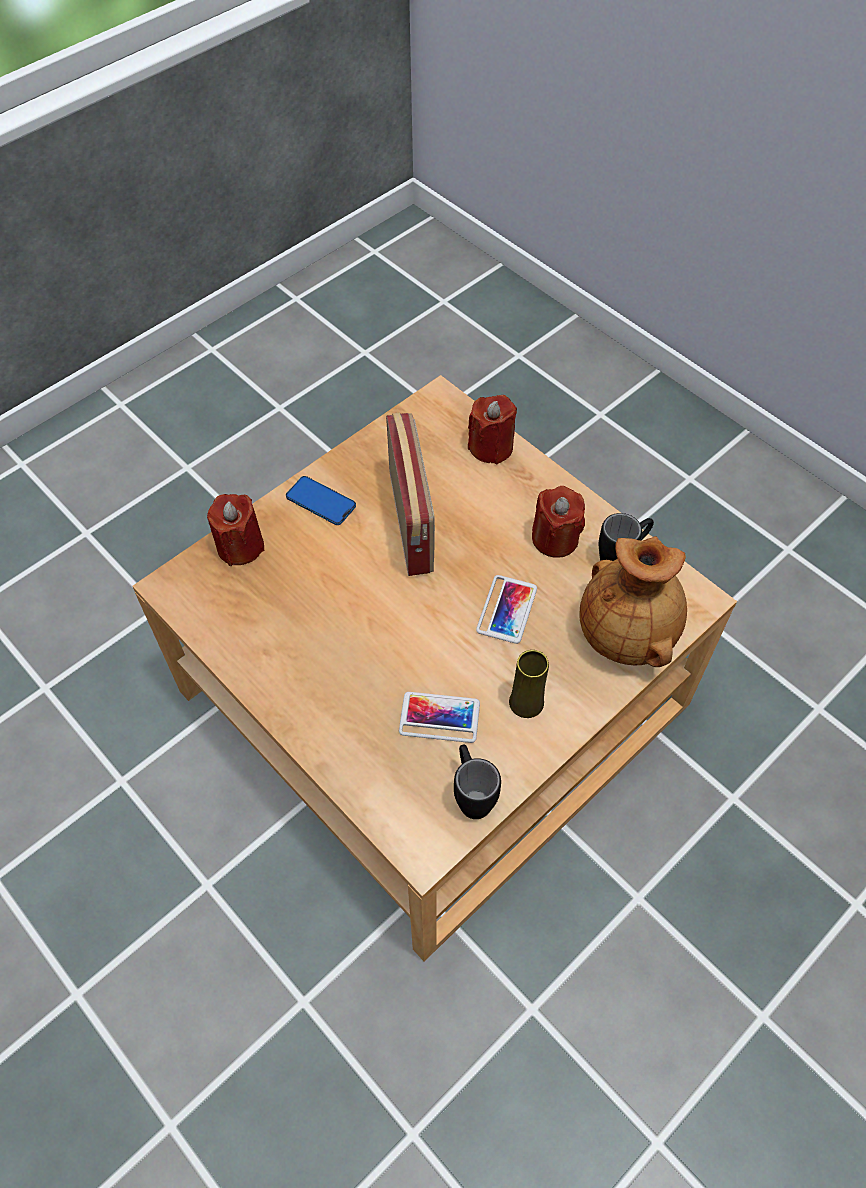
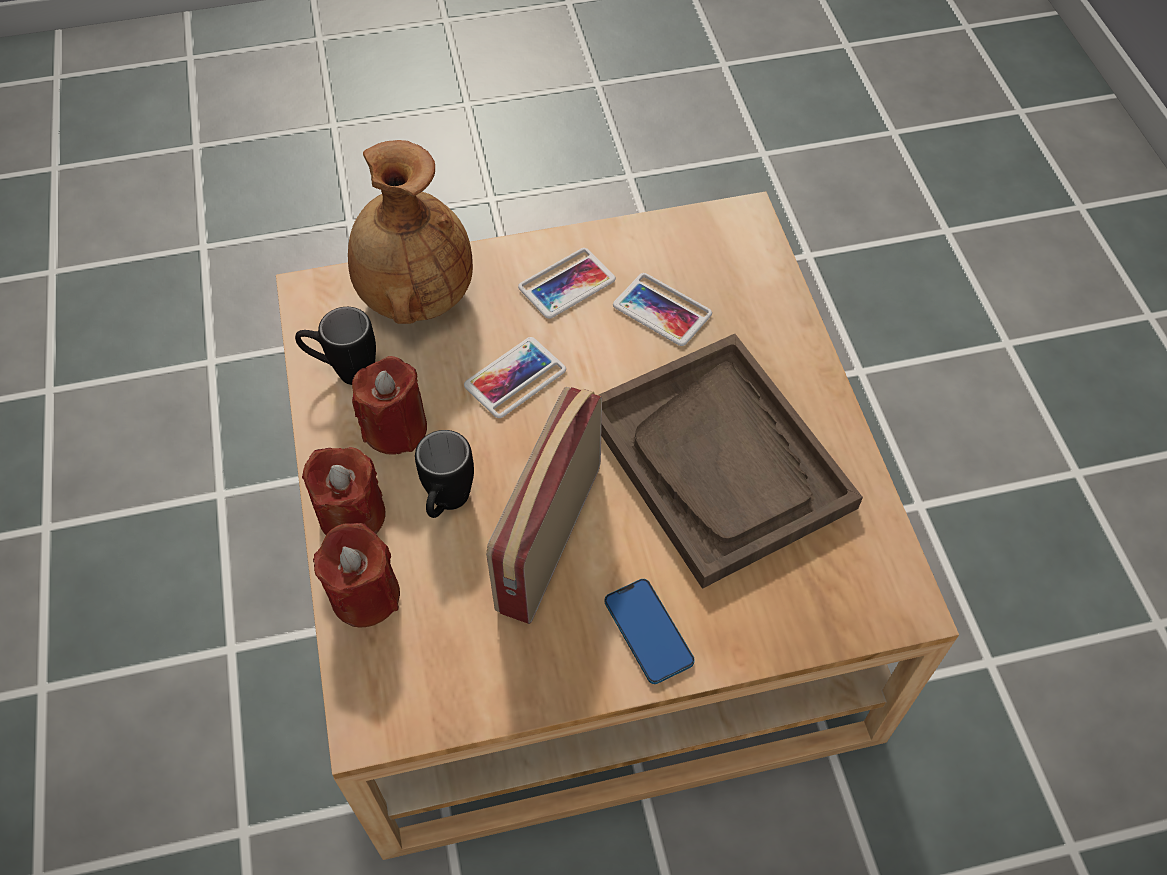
camera: 150 degrees left, 0 degrees up
(240, 546) = (790, 618): red candle -> red candle (352, 515)
(332, 621) = (719, 460): none -> brown tray
(471, 794) = (674, 237): black mug -> black mug (447, 505)
(526, 703) = (567, 284): yellow vase -> phone

